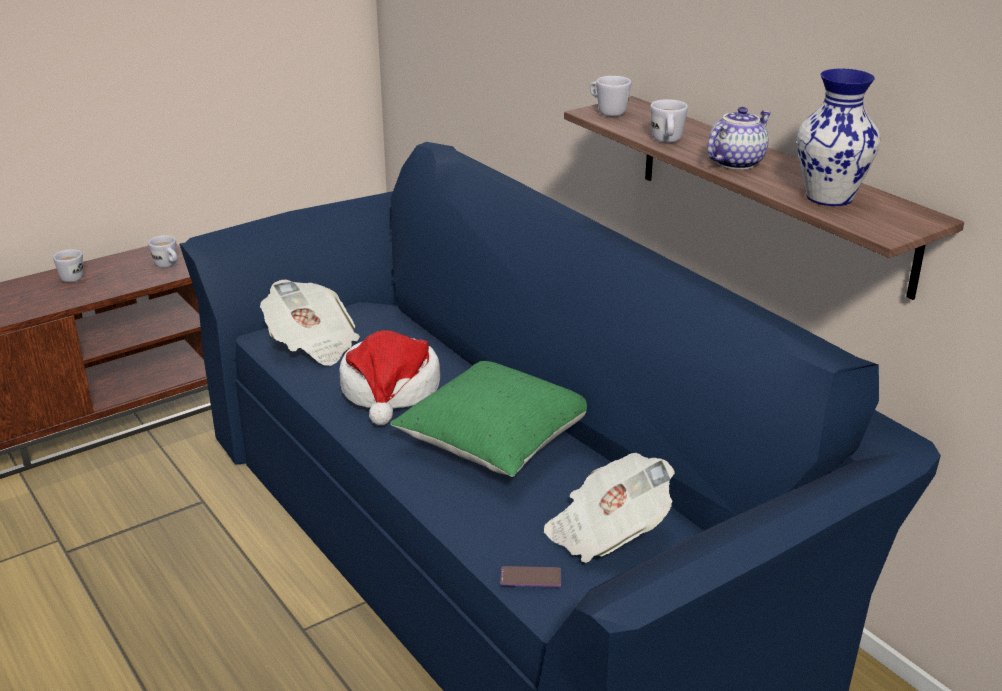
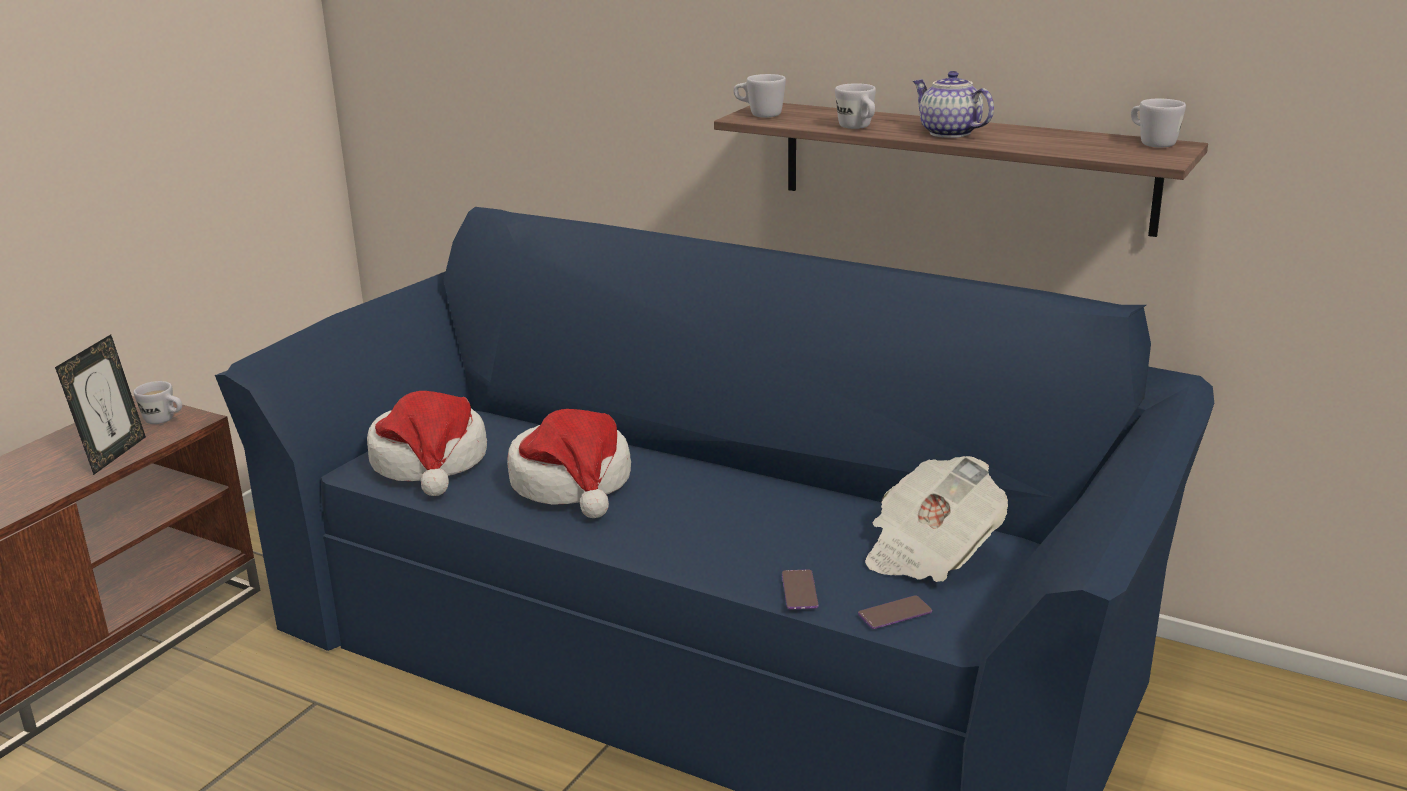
camera: 25 degrees left, 5 degrees down
(73, 276) = (39, 458): white mug -> white mug (1151, 143)
(117, 285) = (114, 454): none -> picture frame
(312, 344) = (430, 462): newspaper -> hat
(475, 533) = (799, 590): none -> phone
(495, 442) = (736, 502): green pillow -> none
(735, 162) = (948, 133): teapot -> teapot turned 60 degrees counterclockwise
(828, 197) = (1072, 144): vase -> none

